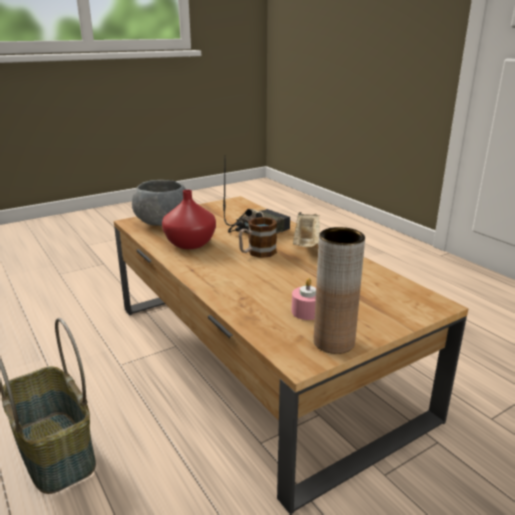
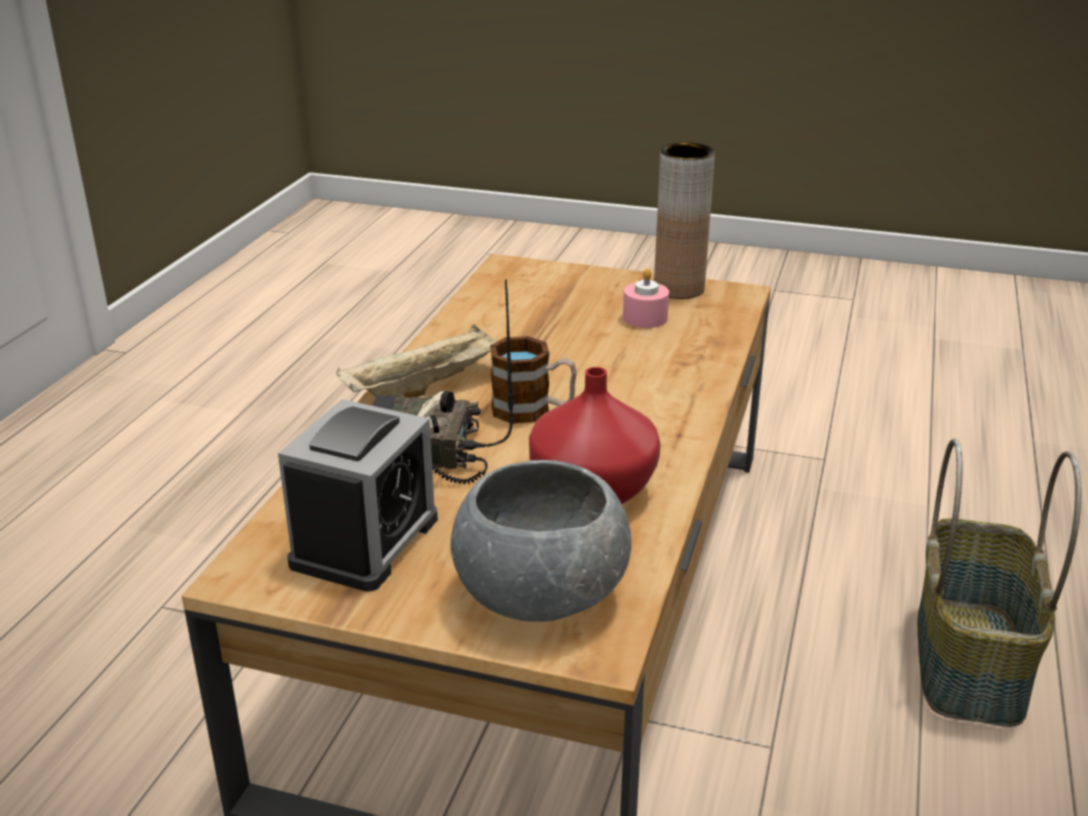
camera: 130 degrees left, 5 degrees up
(225, 213) = (365, 541): none -> alarm clock

